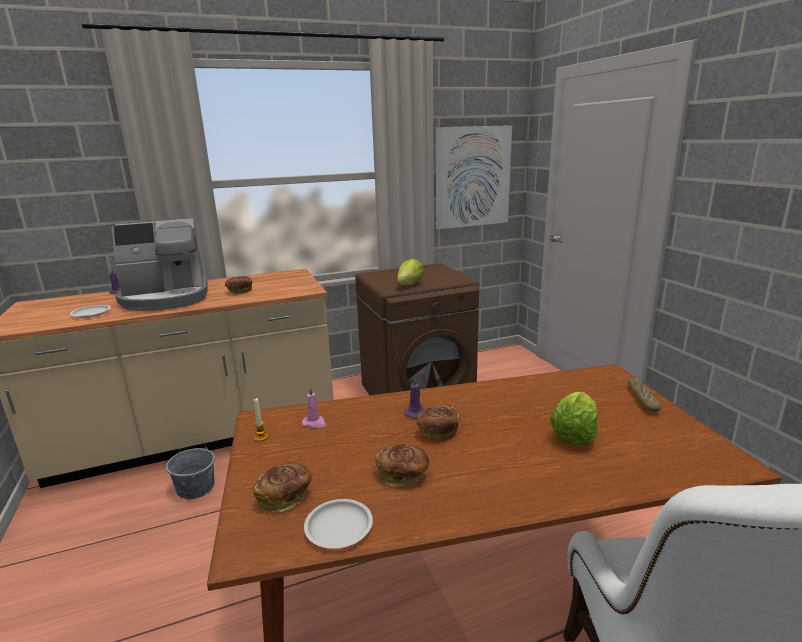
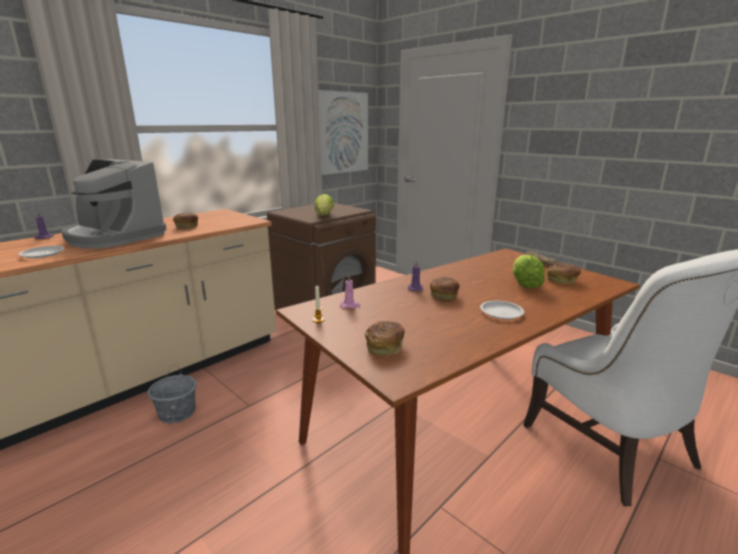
camera: 25 degrees left, 0 degrees up
(166, 298) = (114, 237): coffee machine -> coffee machine turned 75 degrees clockwise
(338, 527) = (443, 353): white plate -> white plate (501, 312)
(403, 475) = (450, 320): bread -> bread (562, 280)

